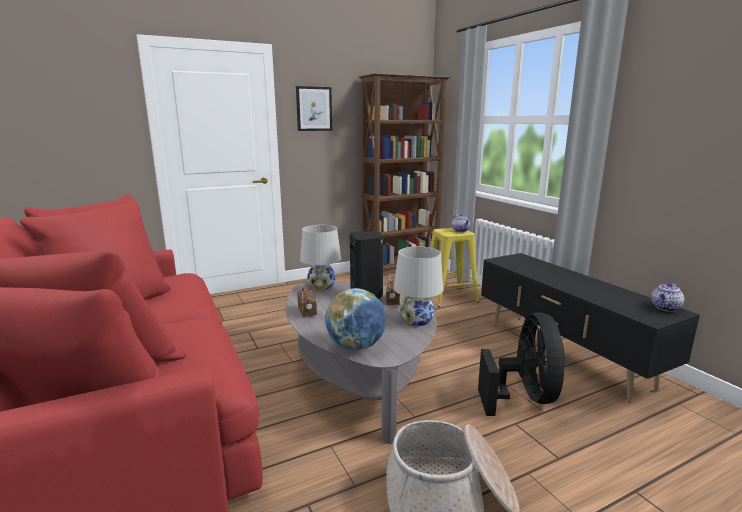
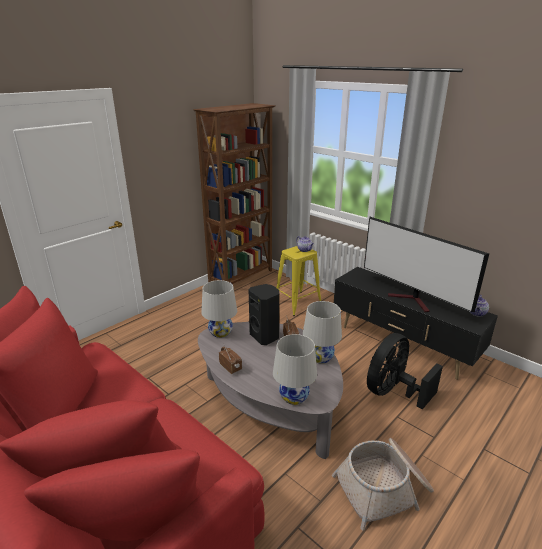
camera: 20 degrees left, 10 degrees up
(314, 109) = (156, 146): picture -> none
(356, 346) = (294, 397): globe -> white table lamp
(524, 397) = (393, 392): black fan -> black fan turned 120 degrees counterclockwise
(574, 286) = (413, 301): none -> television

